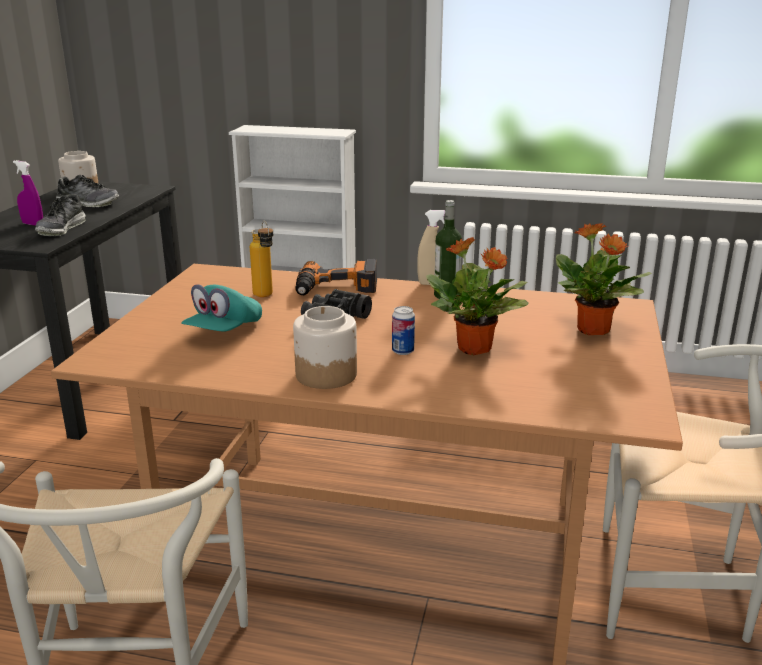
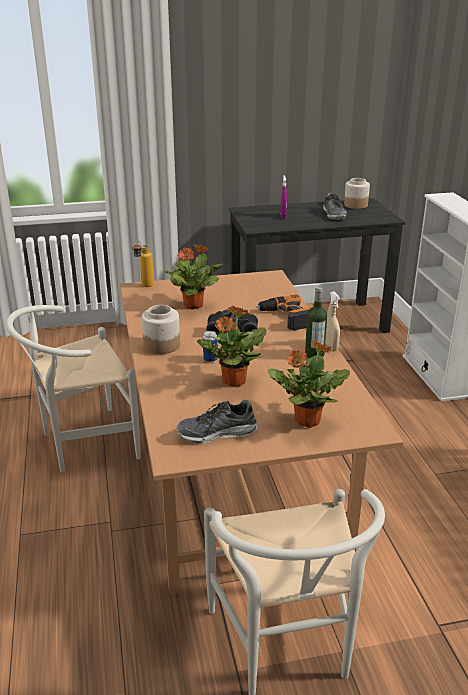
camera: 65 degrees right, 5 degrees up
(62, 229) = (285, 224): shoe -> shoe (217, 433)
(224, 331) = (194, 305): turquoise cap -> potted plant
(266, 297) = (251, 302): bottle -> bottle (144, 286)

